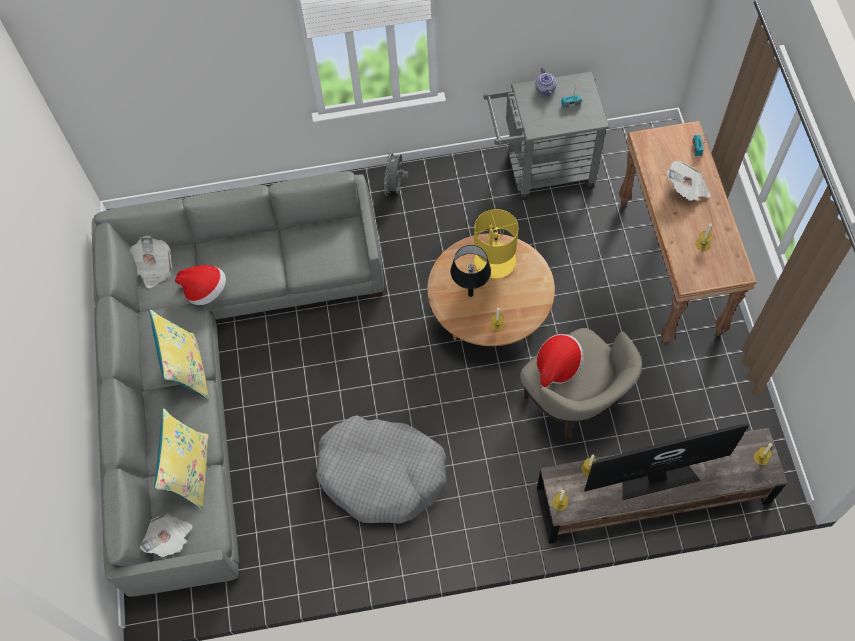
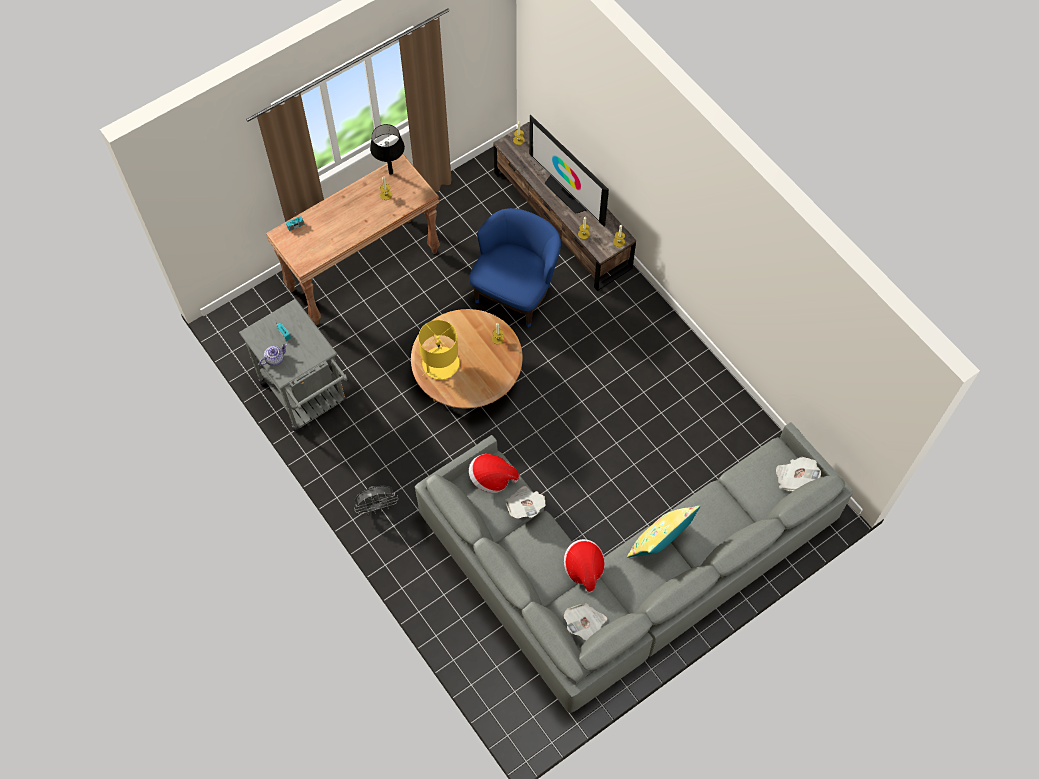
camera: 120 degrees left, 0 degrees up
(191, 472) = (738, 492): yellow pillow -> none
(382, 474) = (644, 395): grey dog bed -> none
(470, 294) = (480, 368): black table lamp -> black table lamp (390, 173)
(557, 366) = (515, 281): hat -> hat (491, 478)
(574, 403) = (516, 292): beige armchair -> blue armchair
(687, 189) = (339, 220): newspaper -> newspaper (525, 506)

